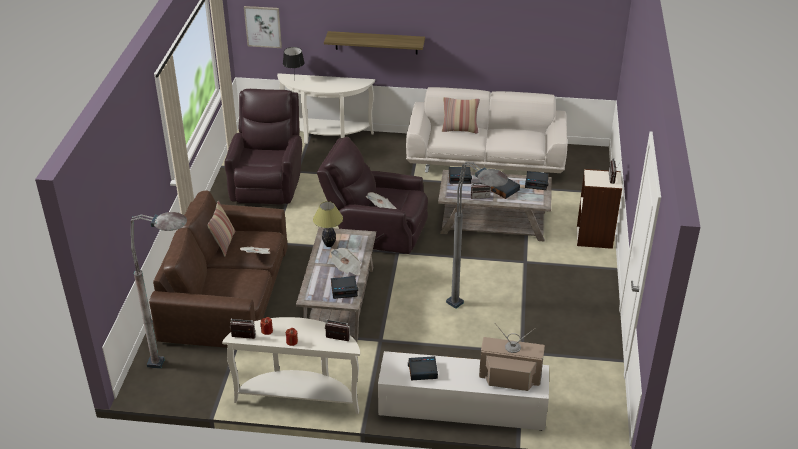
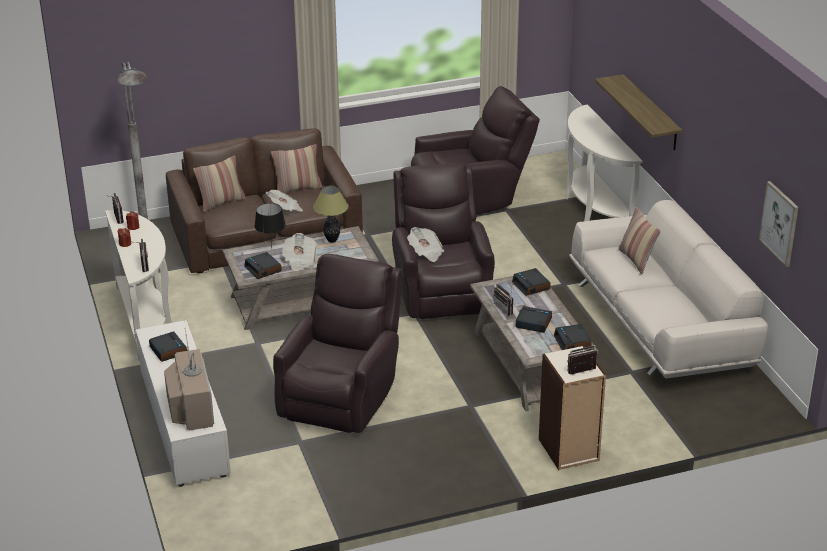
camera: 65 degrees right, 5 degrees down
(208, 289) = (221, 202): none -> pillow
(263, 26) = (588, 40): picture -> picture (780, 223)
(294, 80) = (583, 117): black table lamp -> black table lamp (271, 249)
(474, 315) = (341, 393): grey floor lamp -> brown armchair

